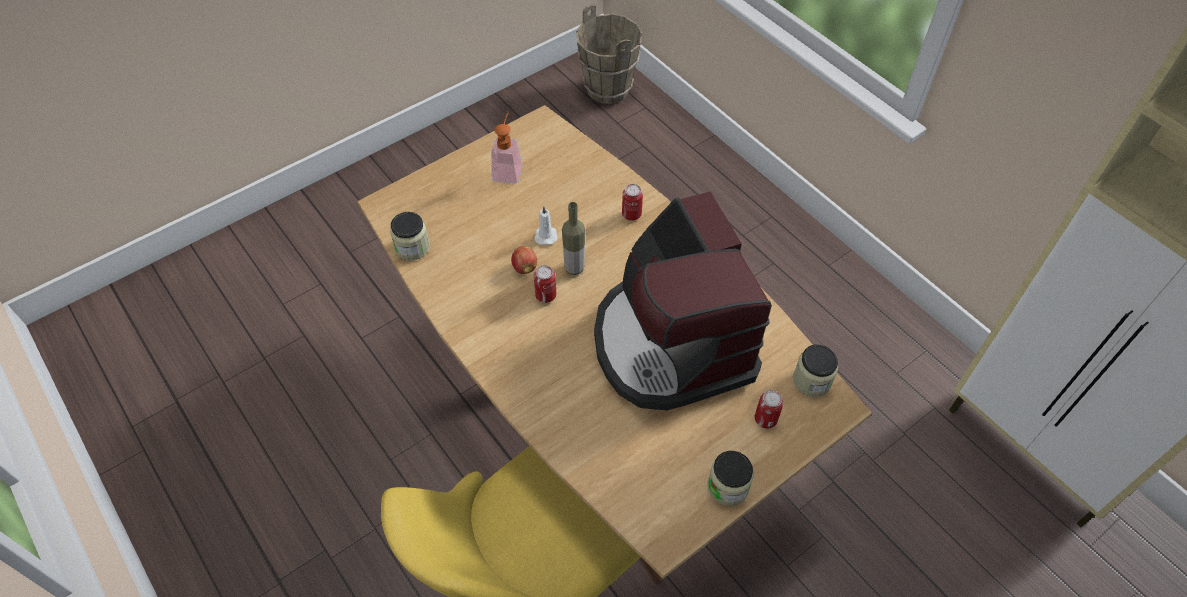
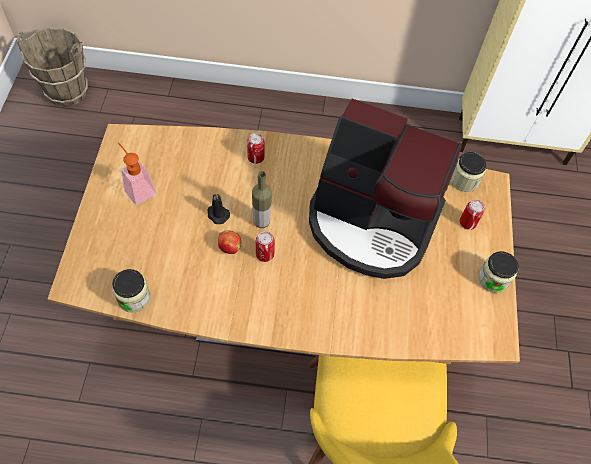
camera: 50 degrees left, 5 degrees up
(545, 235) = (217, 214): white candle -> black candle

